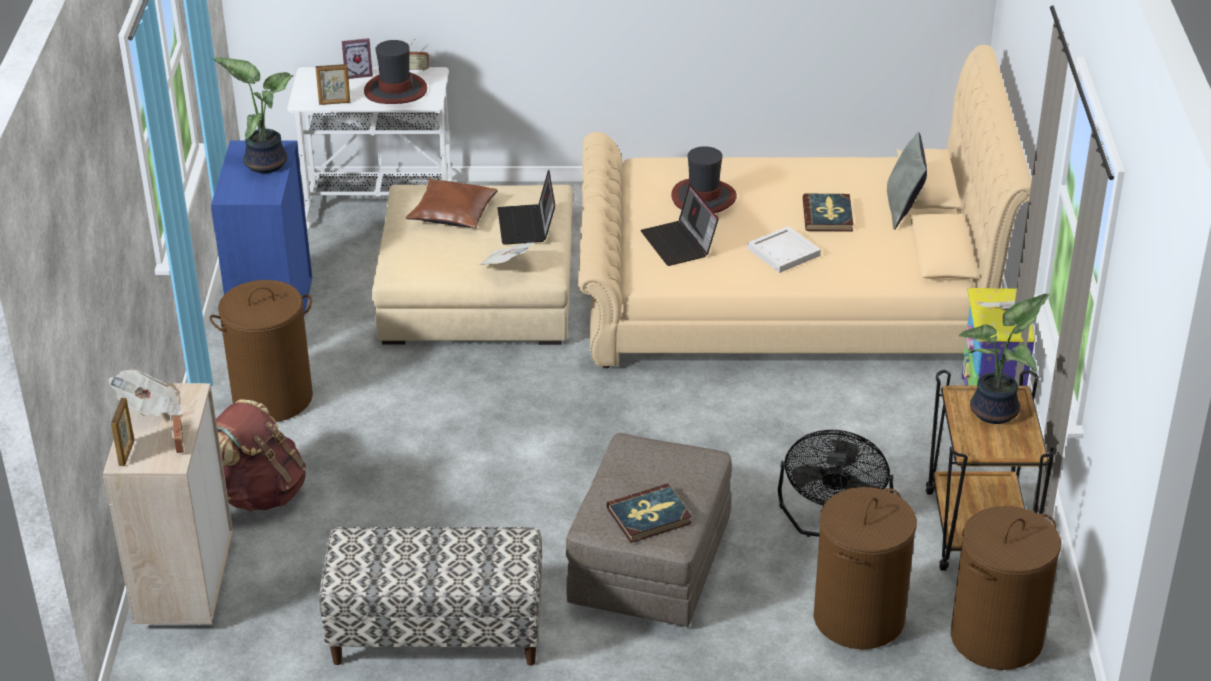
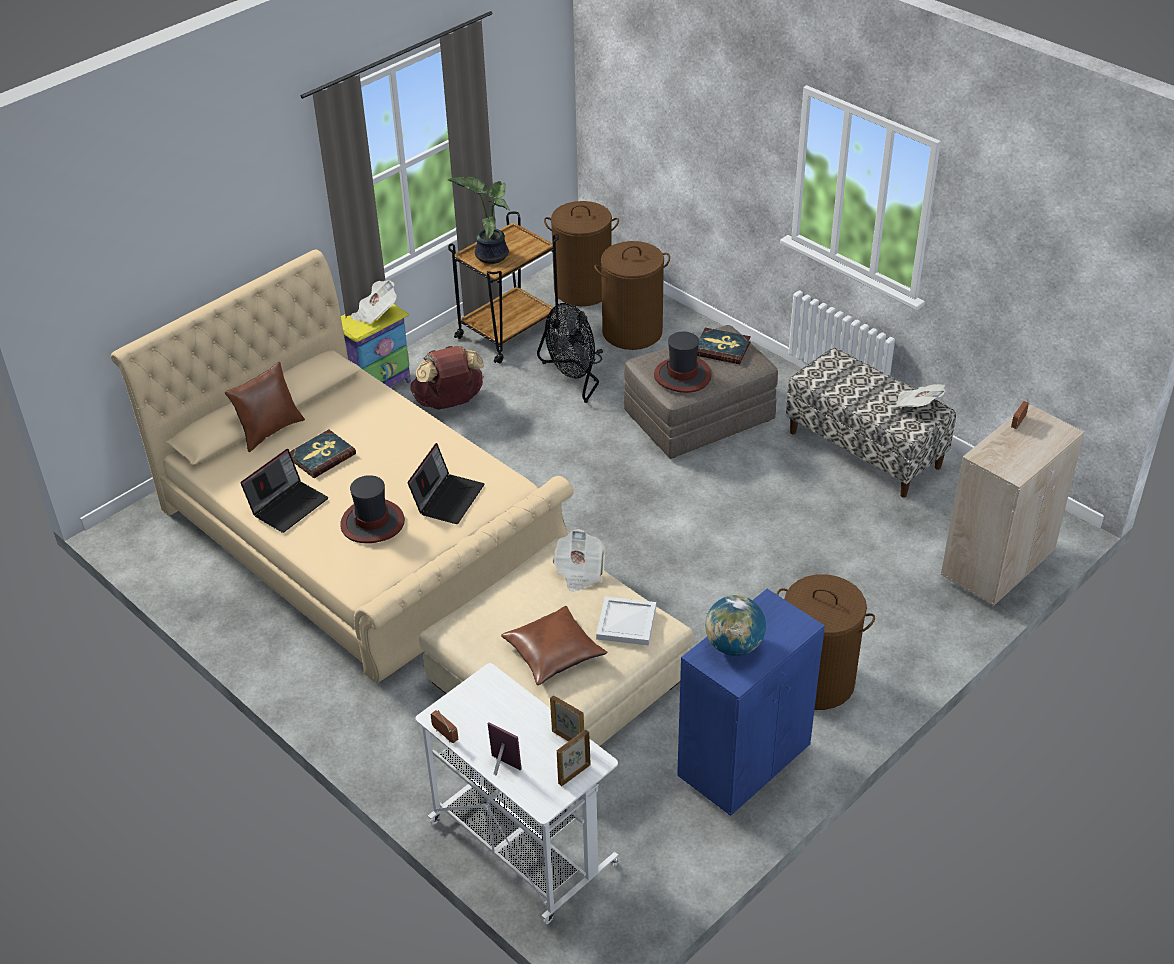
camera: 135 degrees left, 5 degrees up
(127, 453) = (1058, 436): picture frame -> picture frame (573, 774)
(150, 409) = (1020, 459): newspaper -> newspaper (917, 406)
(261, 493) = (892, 604): brown backpack -> brown backpack (449, 402)
(265, 162) = (734, 646): potted plant -> globe
(395, 90) = (497, 717): hat -> hat (682, 375)
(527, 226) = (516, 598): laptop -> laptop (288, 505)
(783, 251) = (396, 448): white tray -> white tray (625, 623)
(903, 210) = (270, 430): grey pillow -> brown pillow

